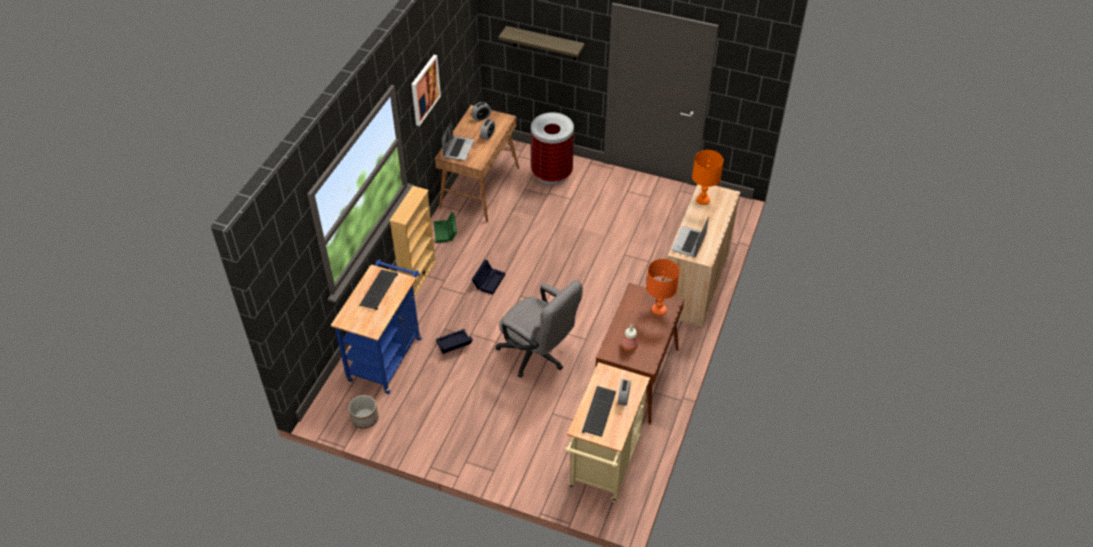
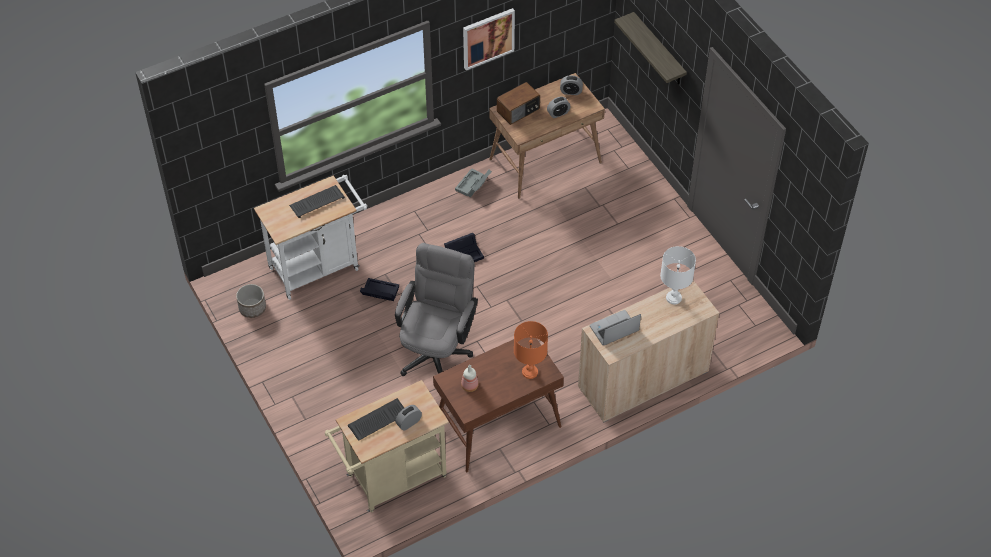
camera: 40 degrees right, 5 degrees up
(387, 355) = (319, 266): blue cart -> white cart
(418, 276) = (411, 212): beige bookcase -> none
(445, 232) = (473, 186): green storage box -> grey storage box
(458, 148) = (518, 110): laptop -> radio
(538, 355) = (437, 349): grey office chair -> grey office chair turned 150 degrees counterclockwise
(552, 173) = (626, 187): trash can -> none
(702, 200) = (673, 298): orange table lamp -> white table lamp

